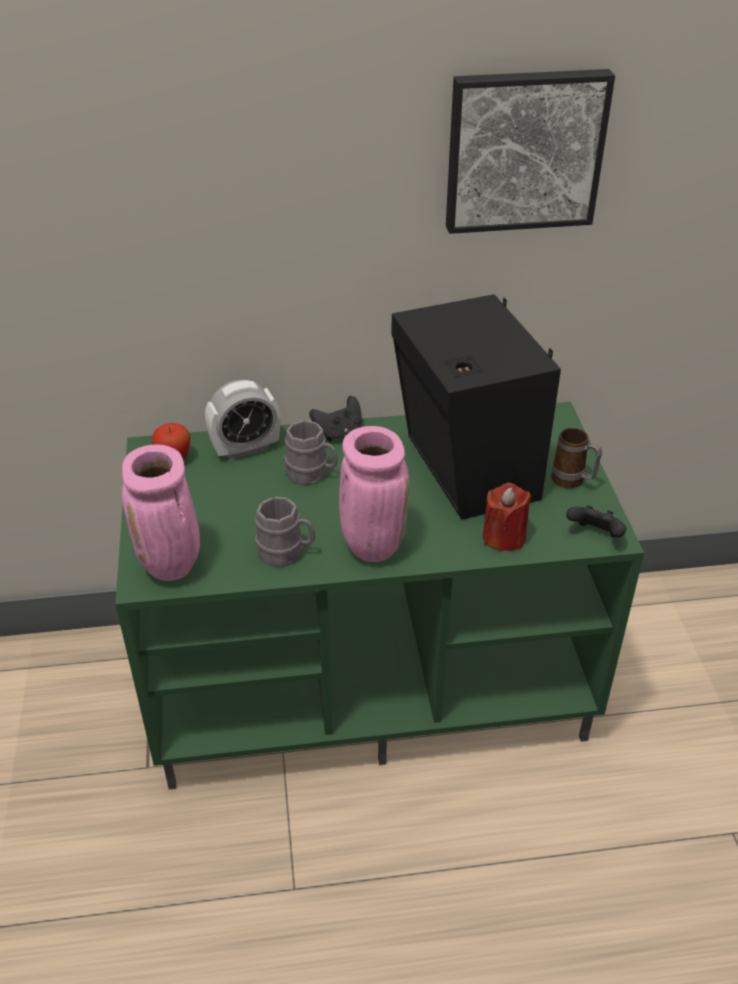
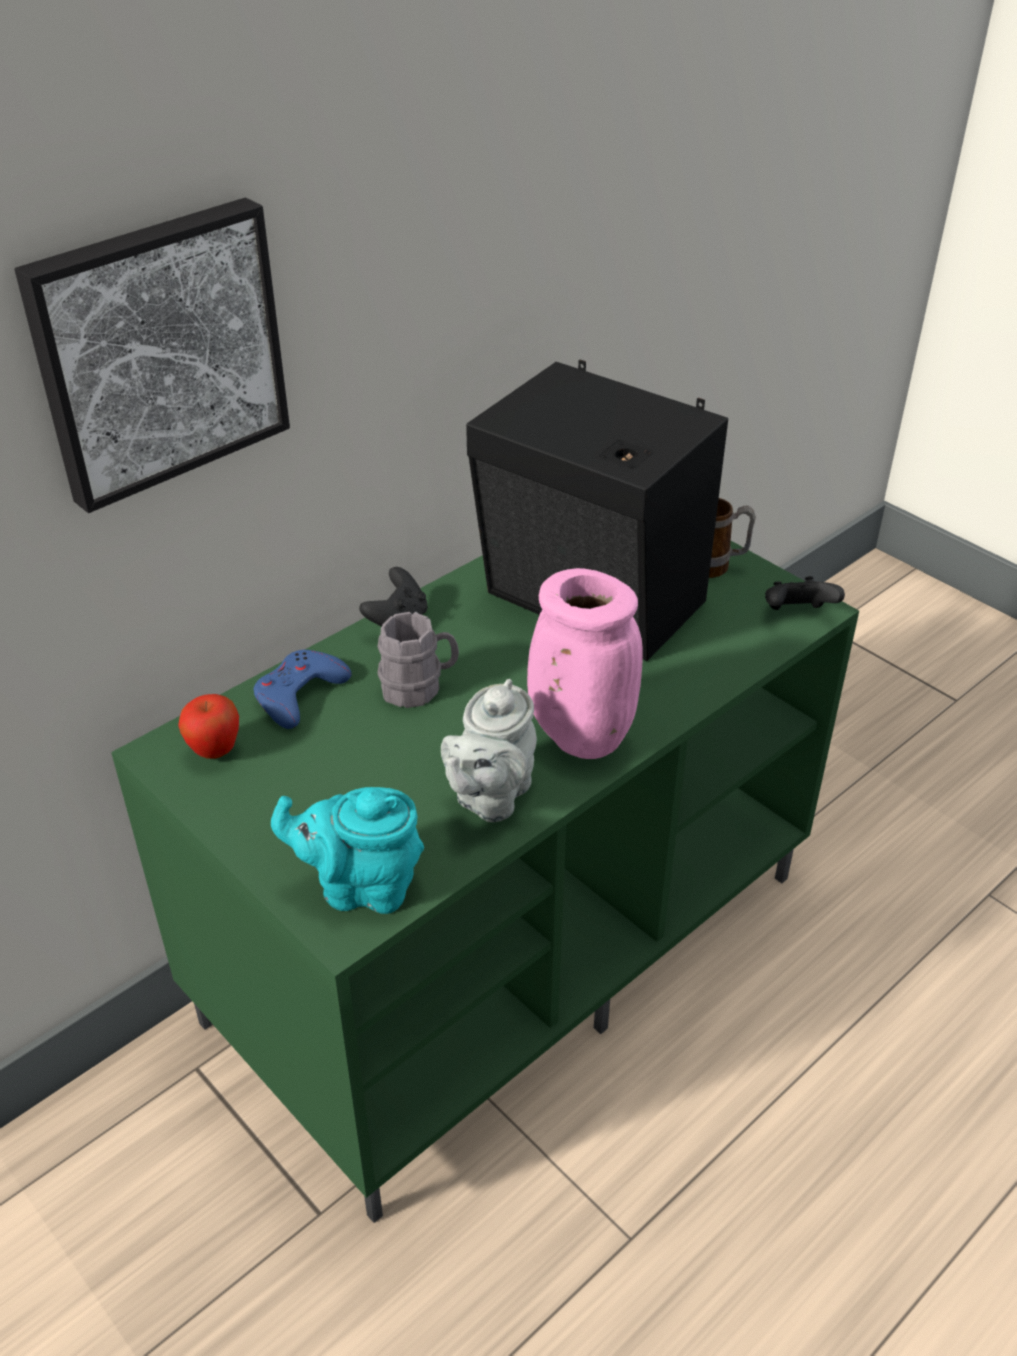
camera: 35 degrees left, 0 degrees up
(172, 566) = (361, 886): pink vase -> turquoise teapot
(245, 449) = (299, 694): alarm clock -> blue game controller
(286, 553) = (490, 796): grey mug -> grey teapot
(504, 537) = (710, 659): red candle -> none
(524, 150) = (551, 157): picture -> picture (158, 351)

